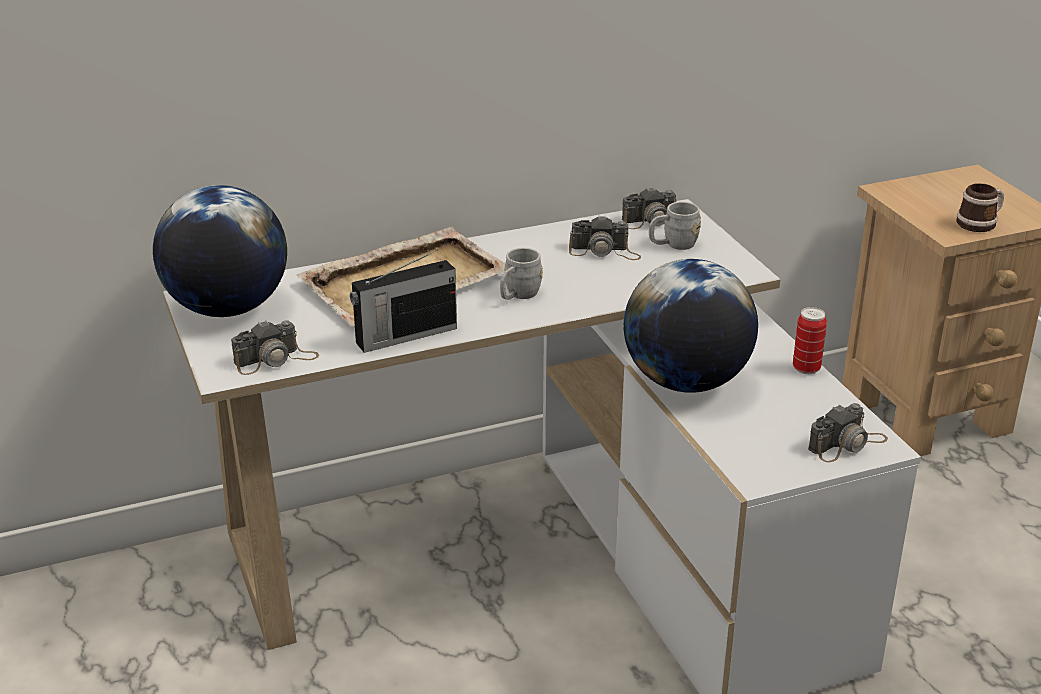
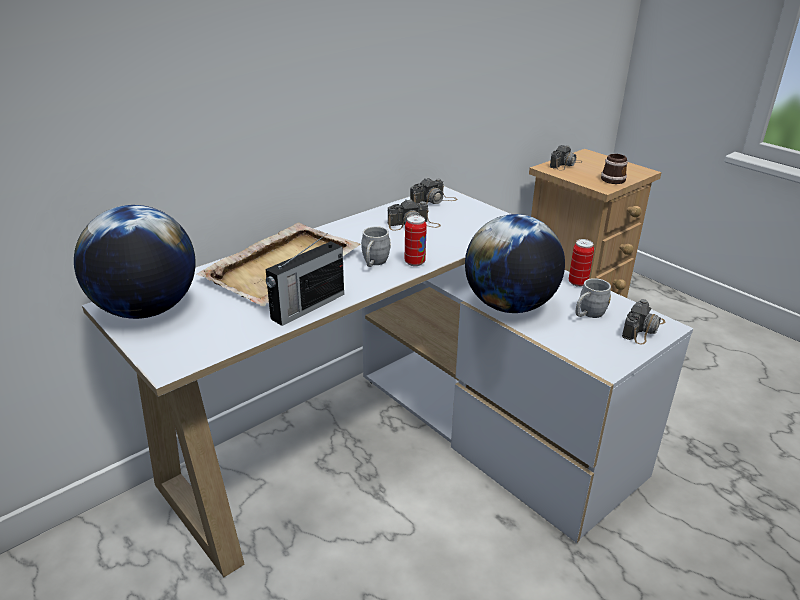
camera: 20 degrees left, 0 degrees up
(276, 359) = (210, 345): camera -> camera (566, 164)
(570, 303) = (414, 262): none -> can
(673, 245) = (455, 214): grey mug -> grey mug (588, 314)

